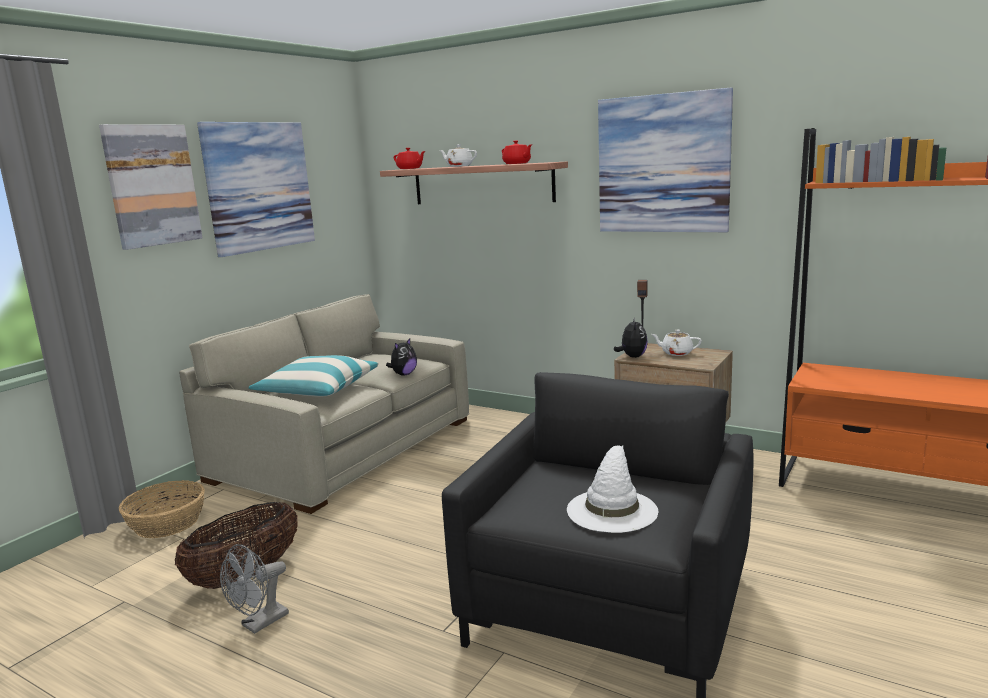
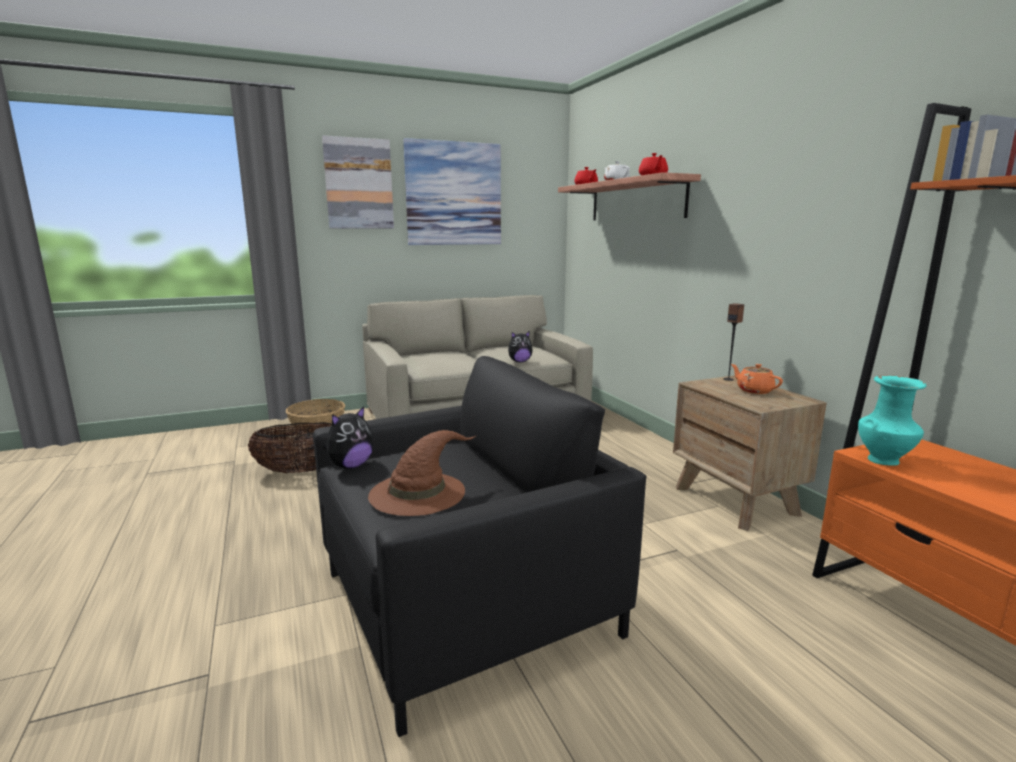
camera: 35 degrees right, 0 degrees up
(259, 624) = (263, 502): grey fan -> none
(317, 389) = (444, 358): pillow -> none
(611, 509) = (418, 492): white hat -> brown hat
(632, 357) = (700, 384): plush toy -> plush toy (350, 466)
(663, 164) = (785, 172): picture -> none
(676, 353) = (754, 390): white teapot -> orange teapot
(820, 384) = (884, 460): none -> turquoise vase

